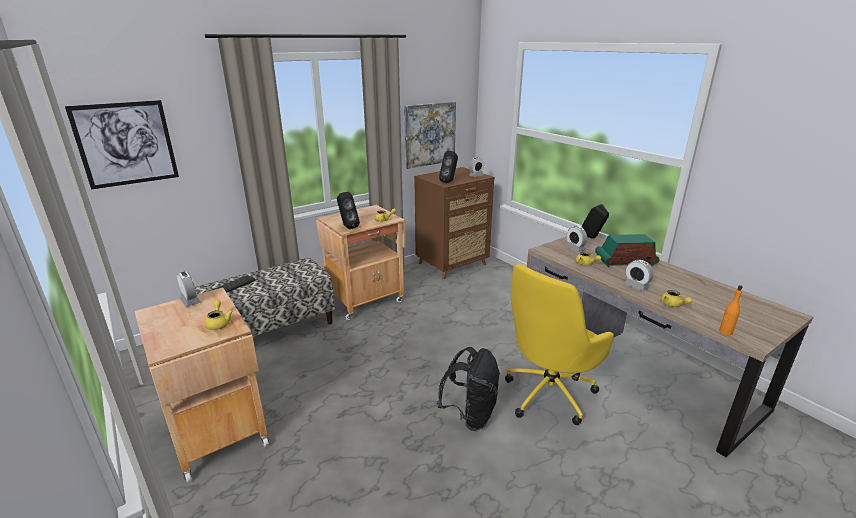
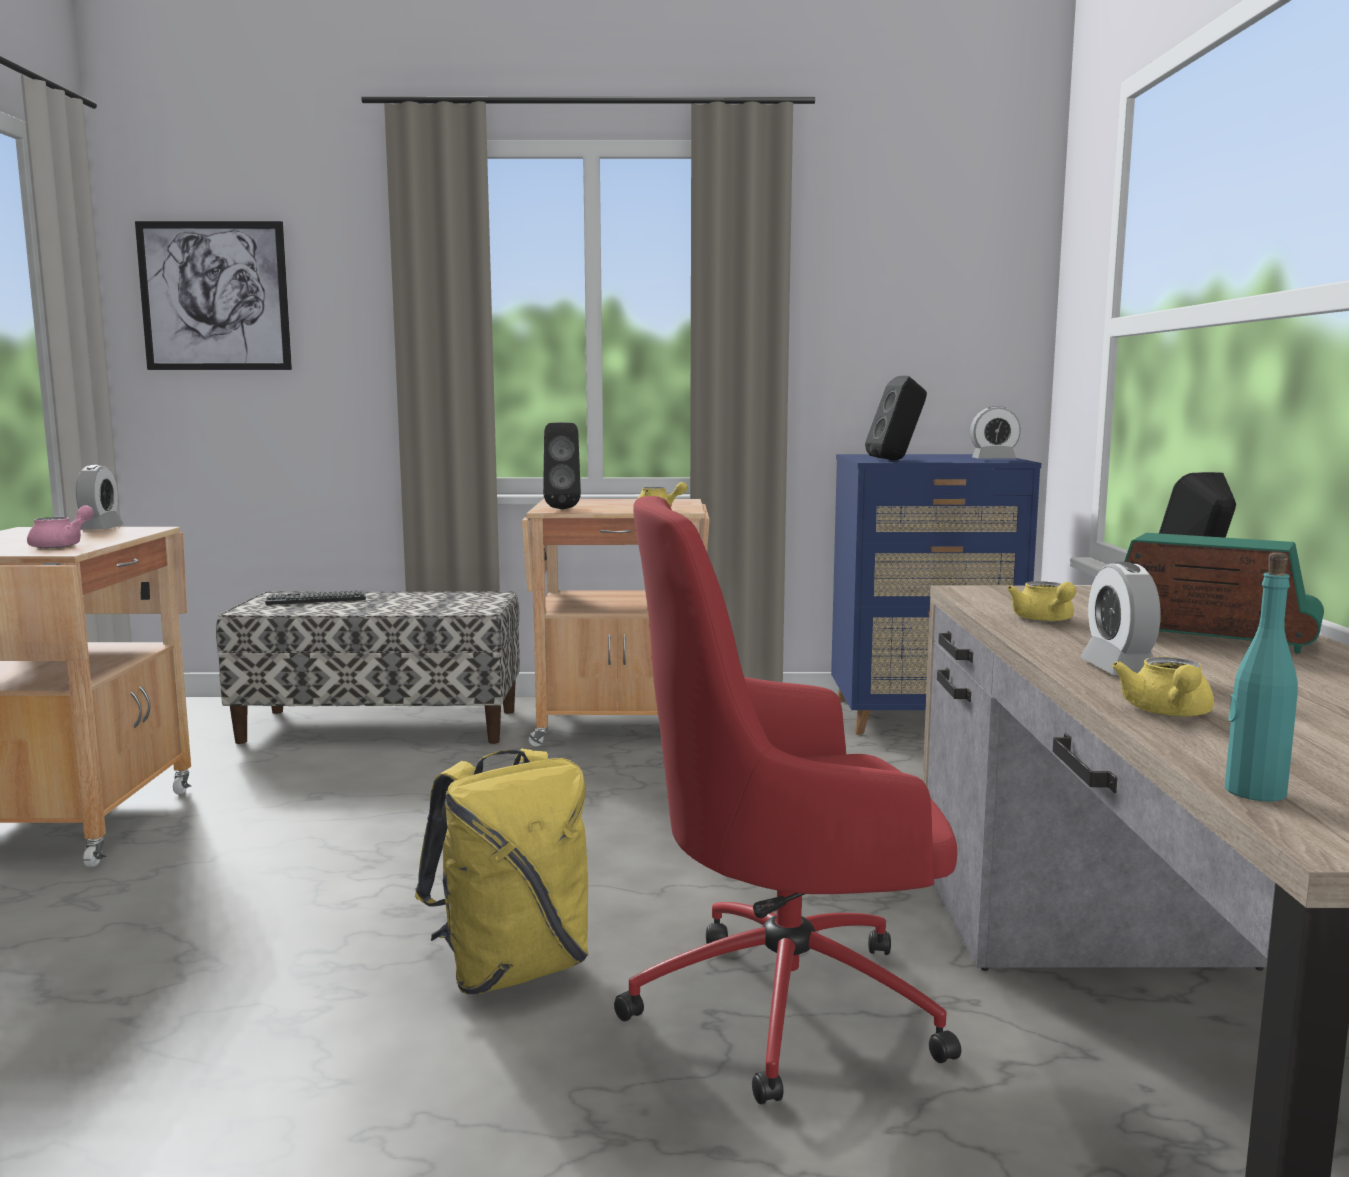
camera: 35 degrees right, 15 degrees down
(219, 323) = (63, 545): yellow teapot -> pink teapot
(429, 134) = (892, 353): picture -> none
(452, 264) = (923, 716): brown dresser -> blue dresser
(470, 415) = (512, 969): black backpack -> yellow backpack
(548, 394) = (784, 1010): yellow office chair -> red office chair
(575, 249) = (1079, 600): alarm clock -> none
(725, 332) = (1253, 792): orange bottle -> turquoise bottle

